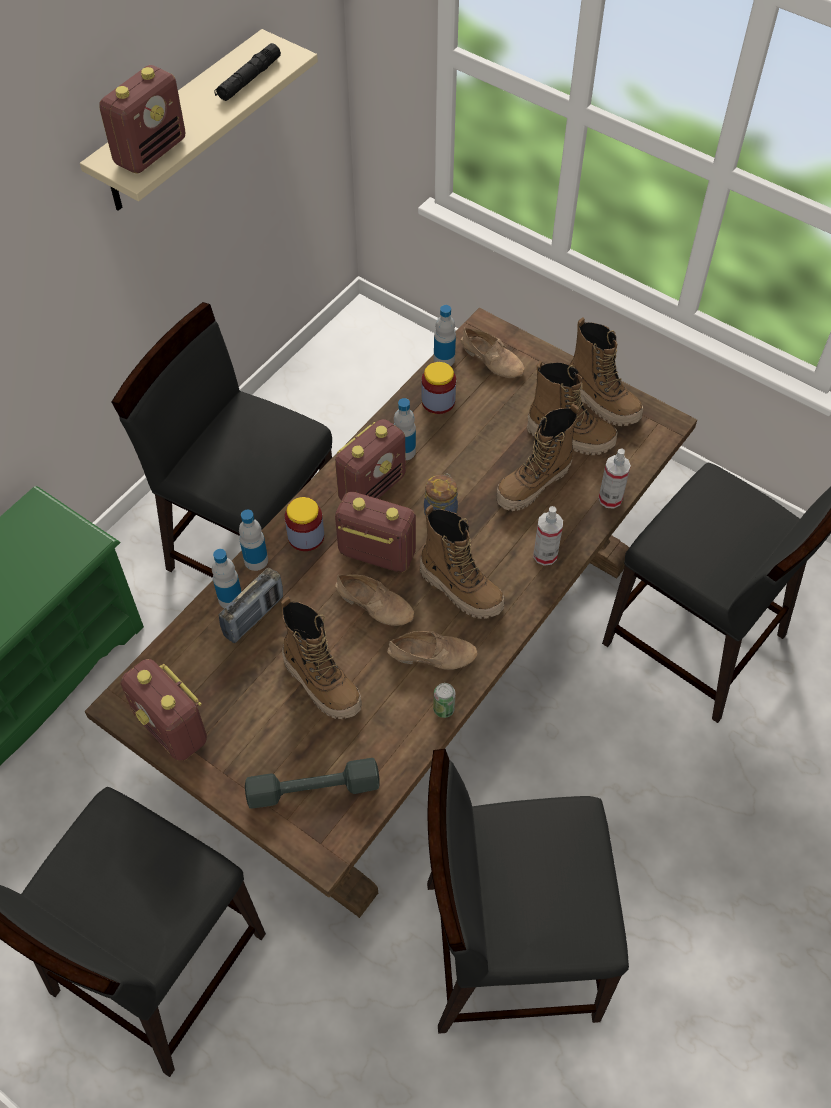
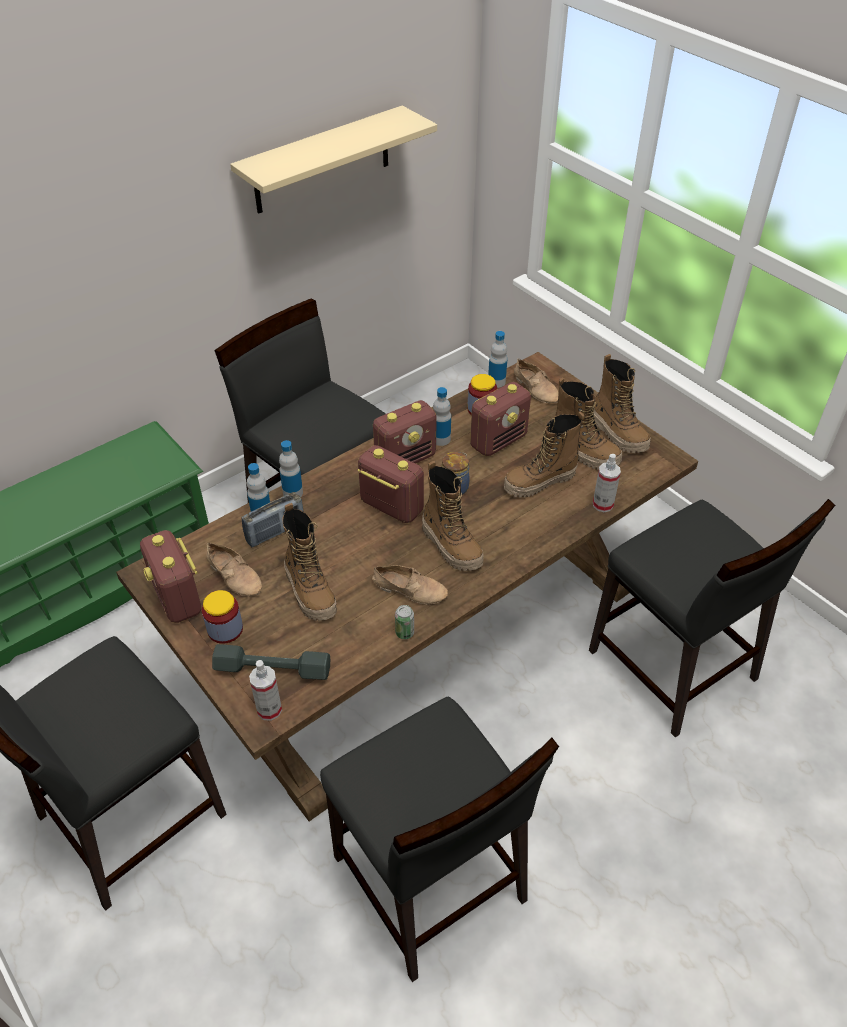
camera: 15 degrees right, 10 degrees down
(151, 152) = (285, 164): radio -> radio (498, 441)
(249, 79) = (378, 132): black flashlight -> none
(306, 536) = (339, 483): jar -> jar (225, 629)
(375, 603) = (377, 542): beige shoe -> beige shoe (235, 575)
(508, 948) = (429, 881): black chair -> black chair turned 135 degrees counterclockwise
(545, 555) = (532, 535): spray bottle -> spray bottle (269, 709)

